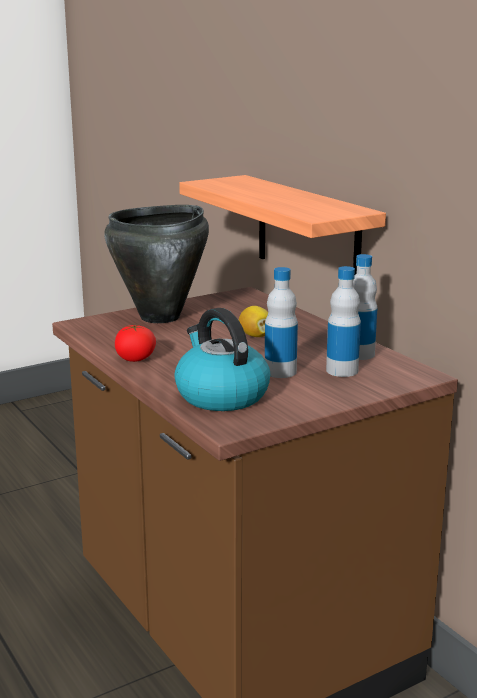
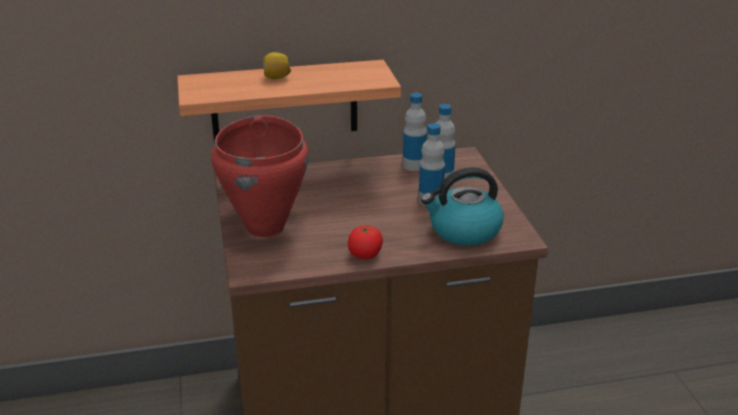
camera: 70 degrees left, 10 degrees up
(161, 317) = (266, 227): black cooking pot -> red cooking pot
(255, 336) = (348, 194): lemon -> lemon (276, 78)

